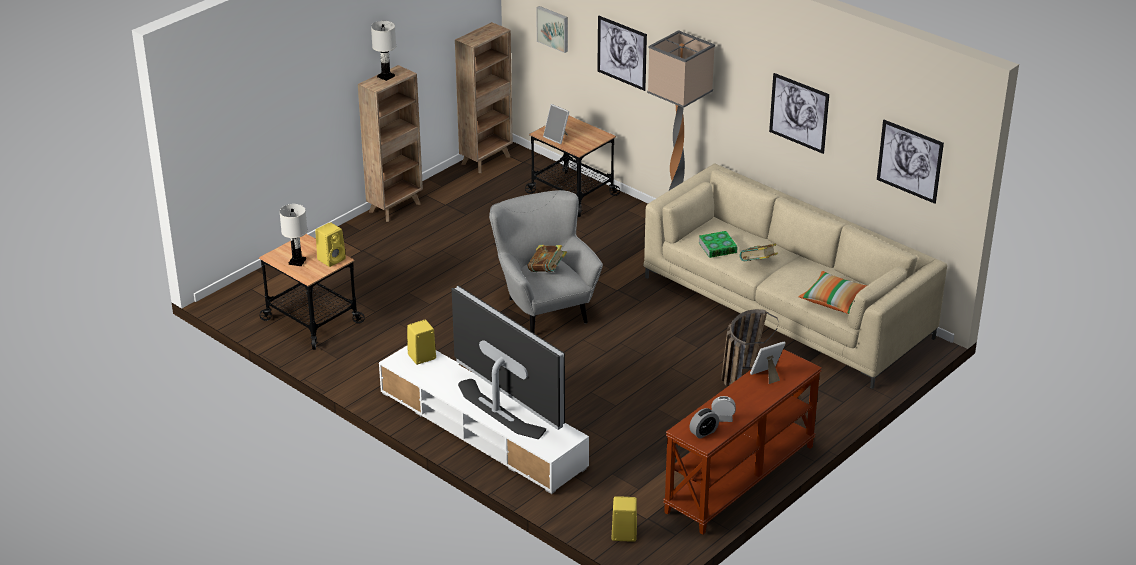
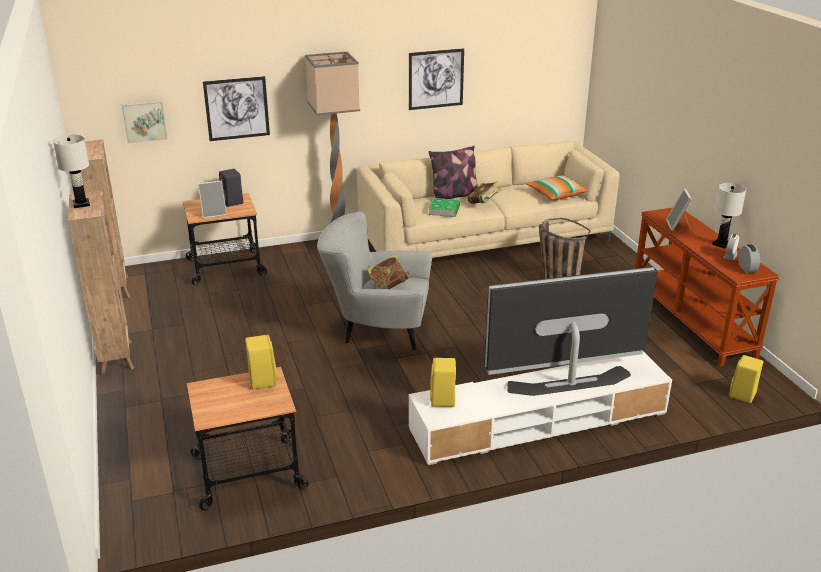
camera: 60 degrees left, 5 degrees down
(297, 262) = (239, 404): white table lamp -> white table lamp (721, 244)
(588, 136) = (232, 202): none -> black speaker
(760, 242) = (454, 196): none -> pillow
(909, 161) = (538, 73): picture -> none

